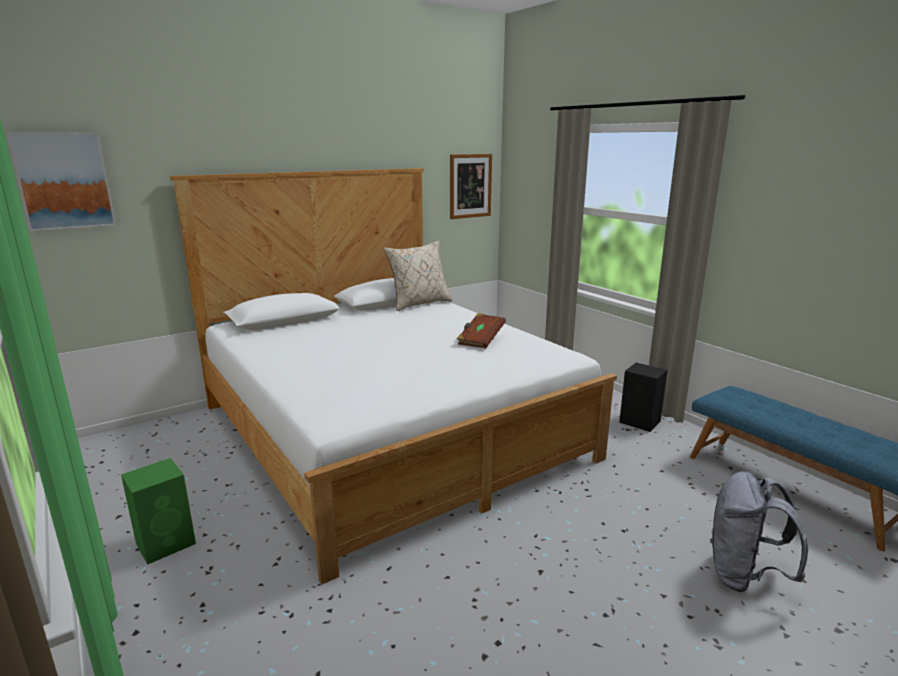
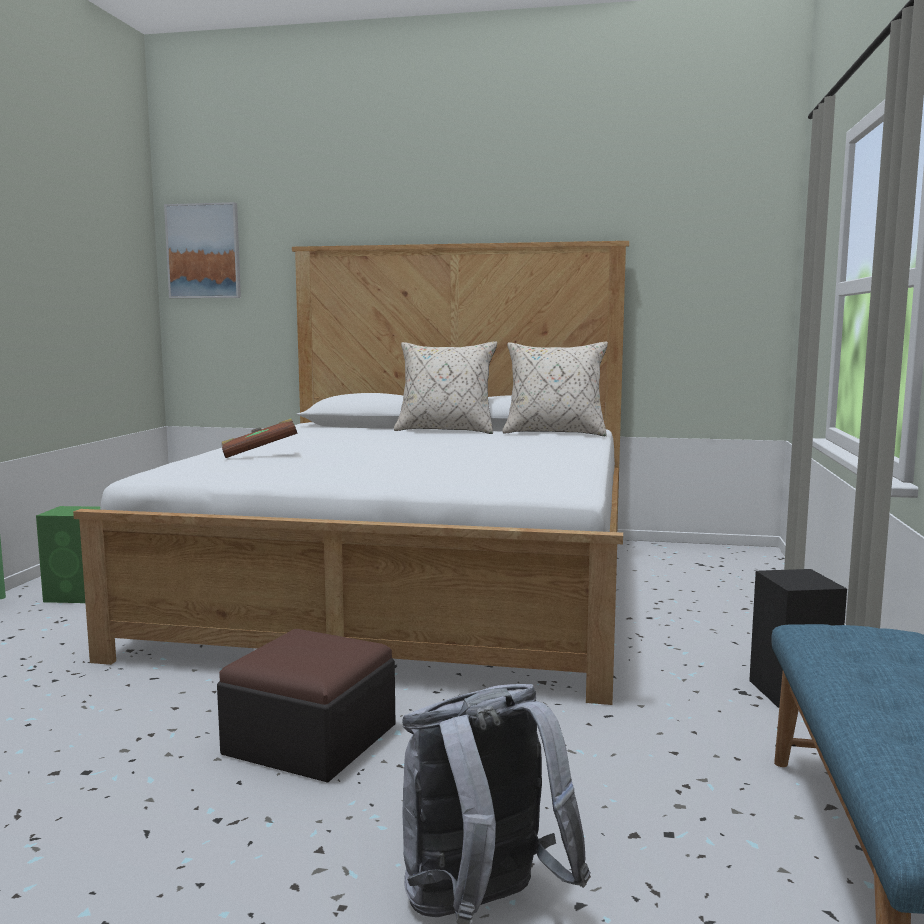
camera: 45 degrees right, 10 degrees down
(353, 315) = (446, 431): none -> beige pillow
(470, 186) = (728, 272): picture -> none
(480, 340) = (503, 461): brown book -> brown book (259, 454)
(547, 549) = (310, 740): none -> ottoman

